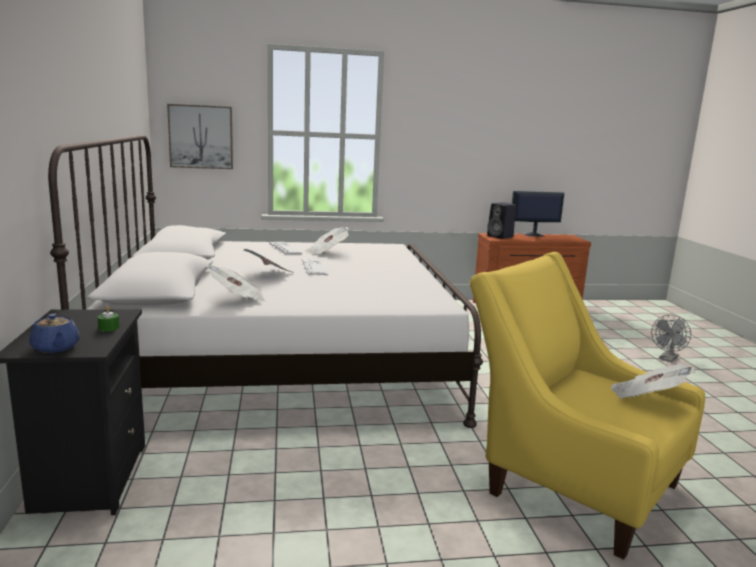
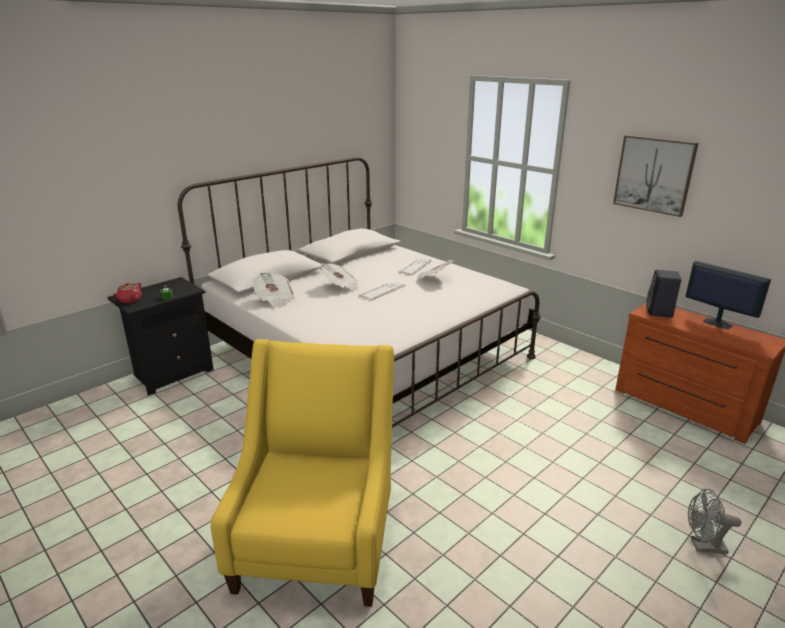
camera: 55 degrees right, 10 degrees up
(55, 348) = (129, 300): blue teapot -> red teapot
(201, 137) = (423, 156): picture -> picture (654, 174)
(646, 398) = (331, 505): newspaper -> none

